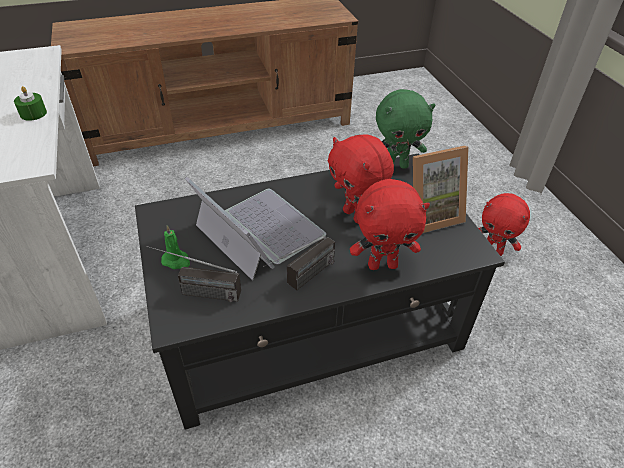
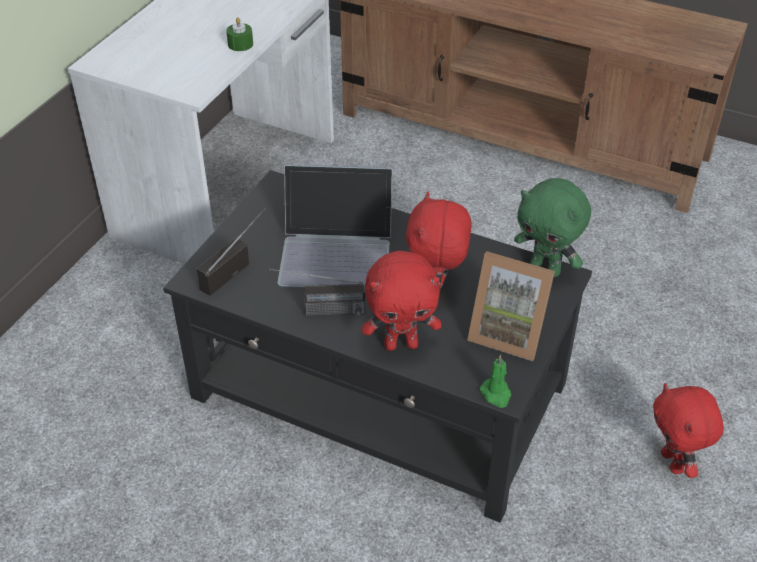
camera: 45 degrees right, 0 degrees up
(176, 261) = (248, 235): green candle -> green candle (496, 394)
(196, 292) = (234, 268): radio -> radio turned 75 degrees clockwise
(258, 231) = (337, 250): laptop -> laptop turned 90 degrees clockwise
(382, 264) = (401, 344): red plush toy -> red plush toy turned 45 degrees counterclockwise

